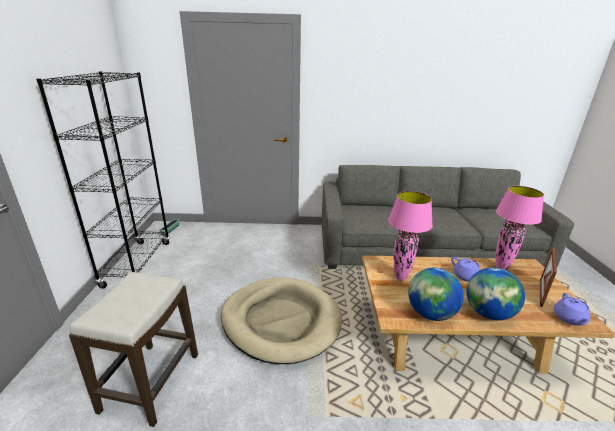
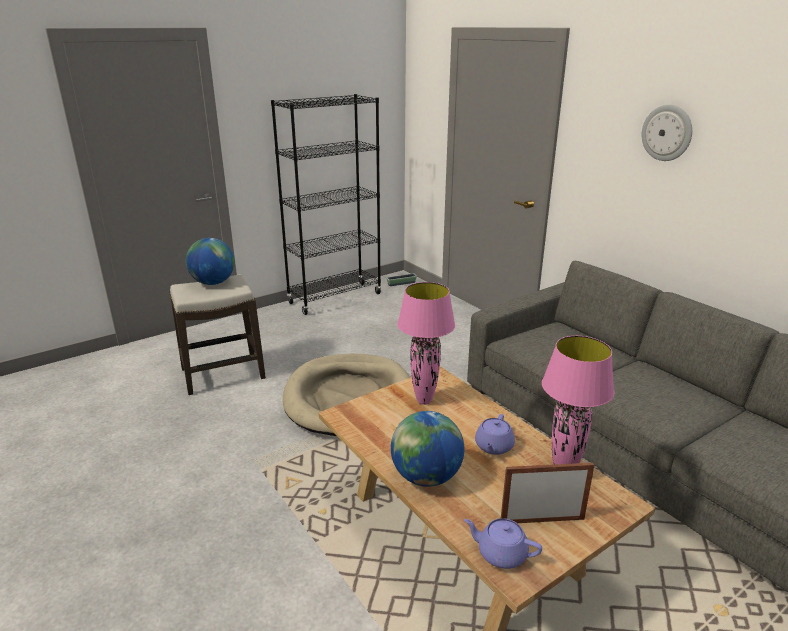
camera: 55 degrees right, 0 degrees up
(380, 78) = (667, 133): none -> wall clock
(430, 314) = (376, 436): globe -> globe (213, 283)
(569, 318) = (501, 553): purple teapot -> purple teapot turned 45 degrees clockwise

